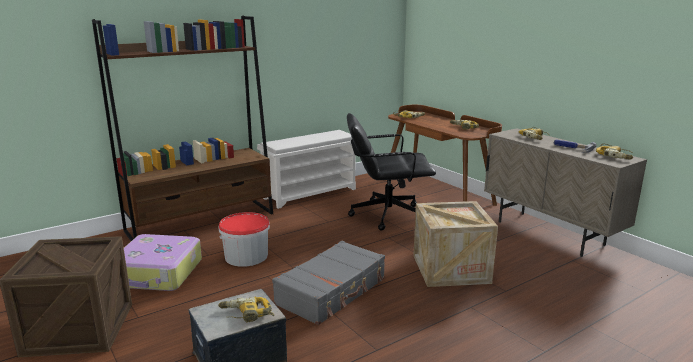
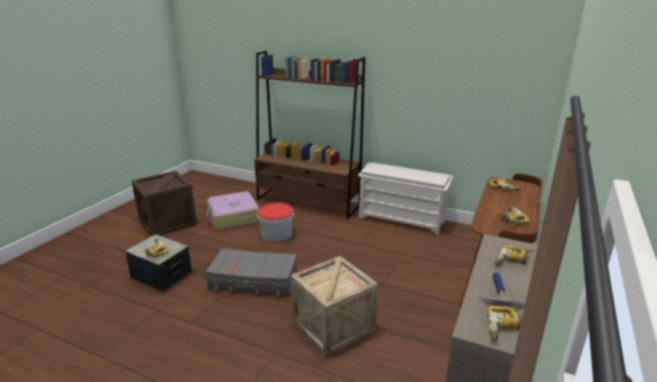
camera: 60 degrees right, 5 degrees up
(386, 215) = (404, 264): black office chair -> none

